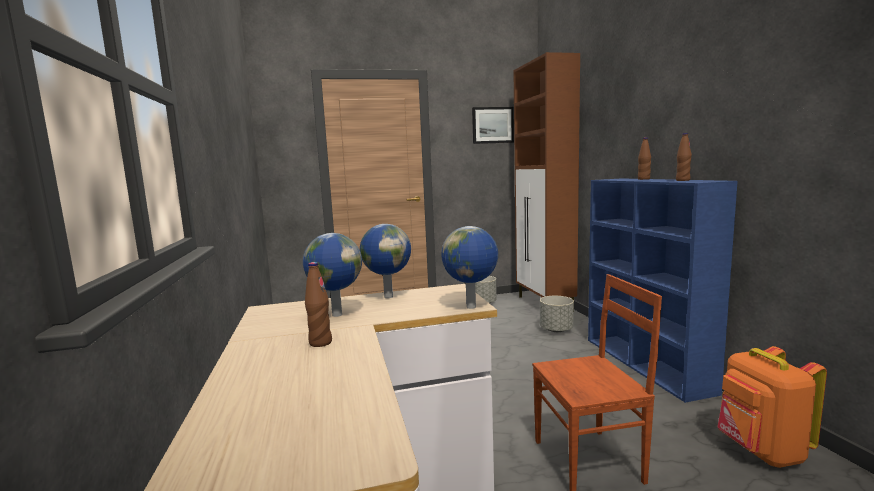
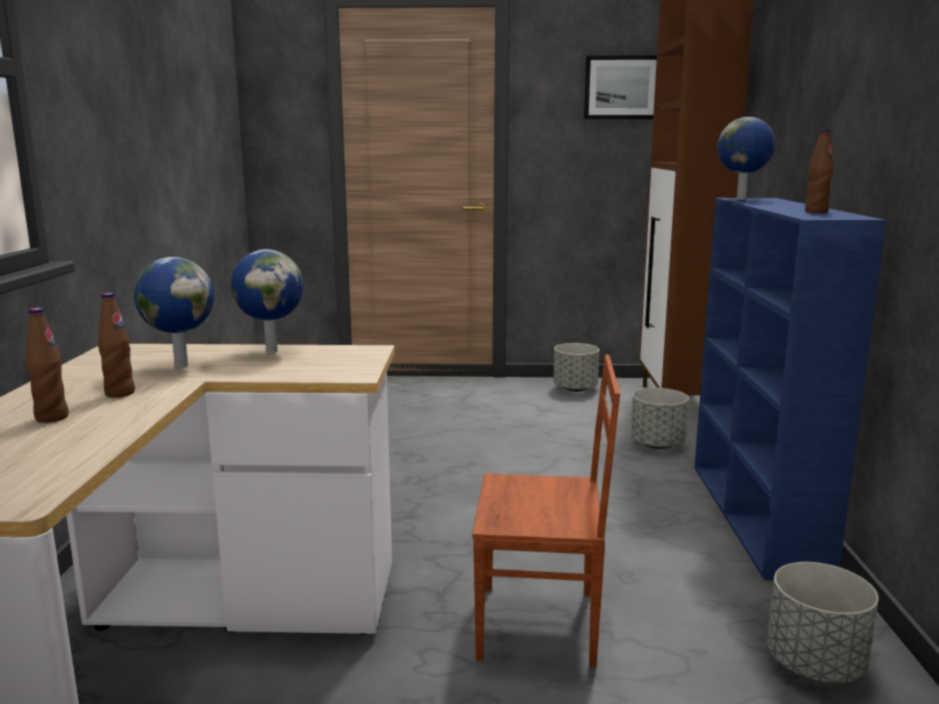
camera: 15 degrees right, 5 degrees up
(472, 307) = (349, 376): globe -> globe (742, 199)
(643, 179) = (784, 203): brown bottle -> brown bottle (51, 418)
(761, 452) = (815, 665): orange backpack -> grey planter

